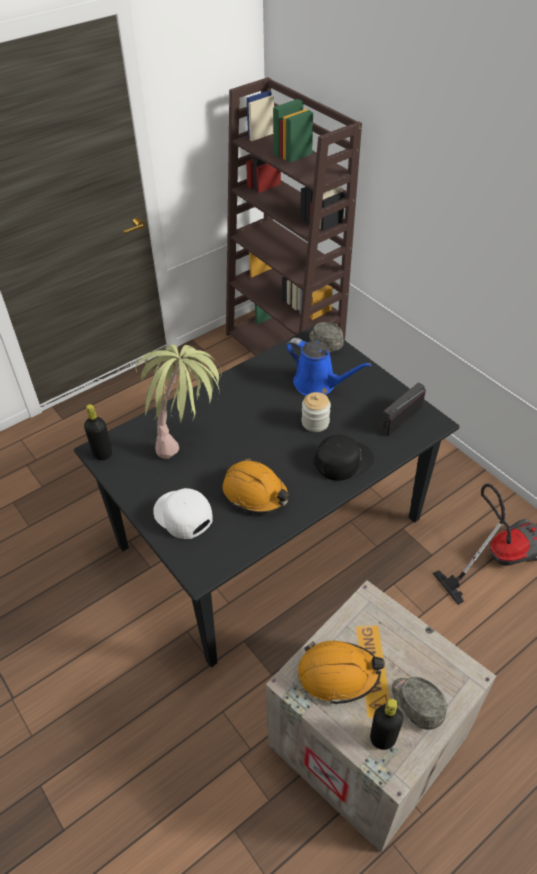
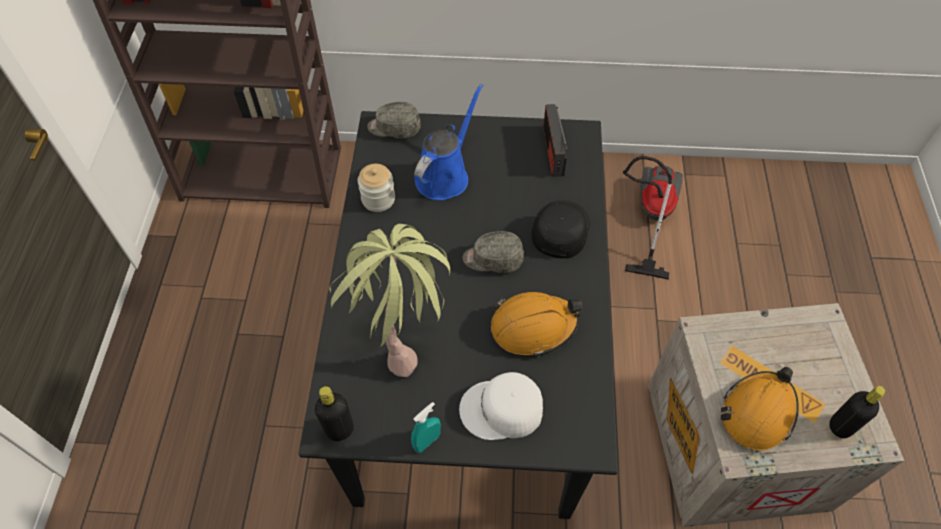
camera: 50 degrees left, 10 degrees up
(129, 494) = (427, 441): none -> turquoise spray bottle
(315, 422) = (491, 215): jar -> jar (378, 199)
(318, 384) = (445, 175): blue watering can -> blue watering can turned 45 degrees counterclockwise
(416, 703) = (825, 377): grey cap -> grey cap (492, 259)

